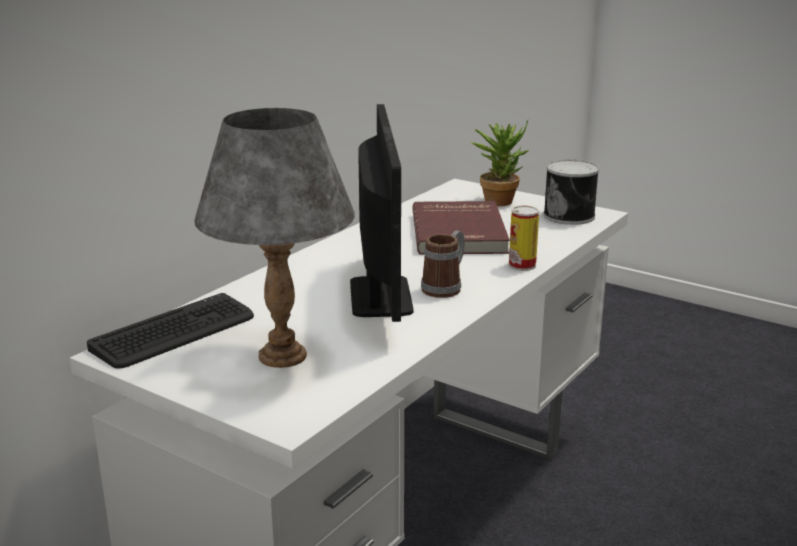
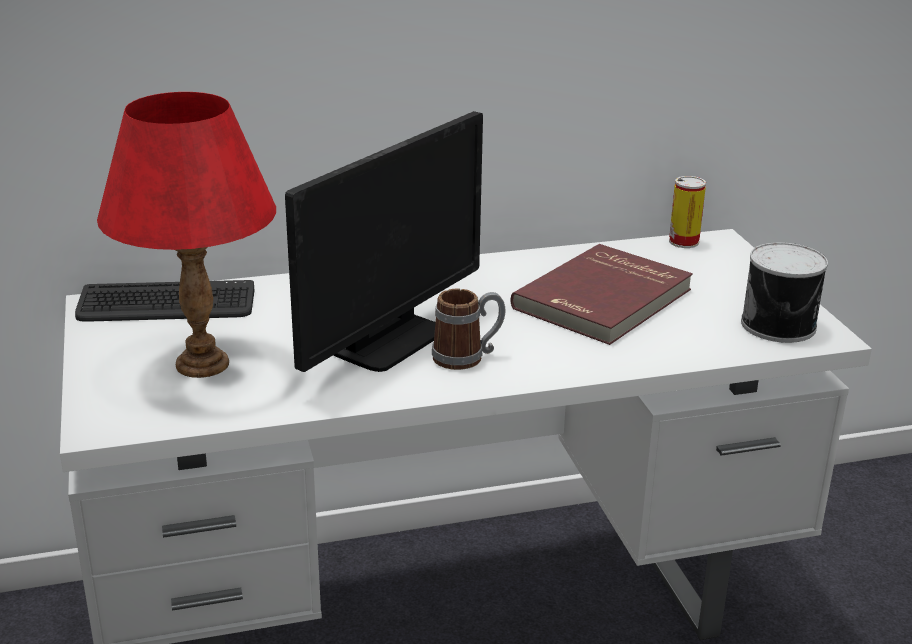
camera: 40 degrees right, 5 degrees up
(281, 356) = (201, 364): grey table lamp -> red table lamp
(498, 200) = (730, 274): potted plant -> none
(522, 265) = (596, 364): can -> can (683, 242)

